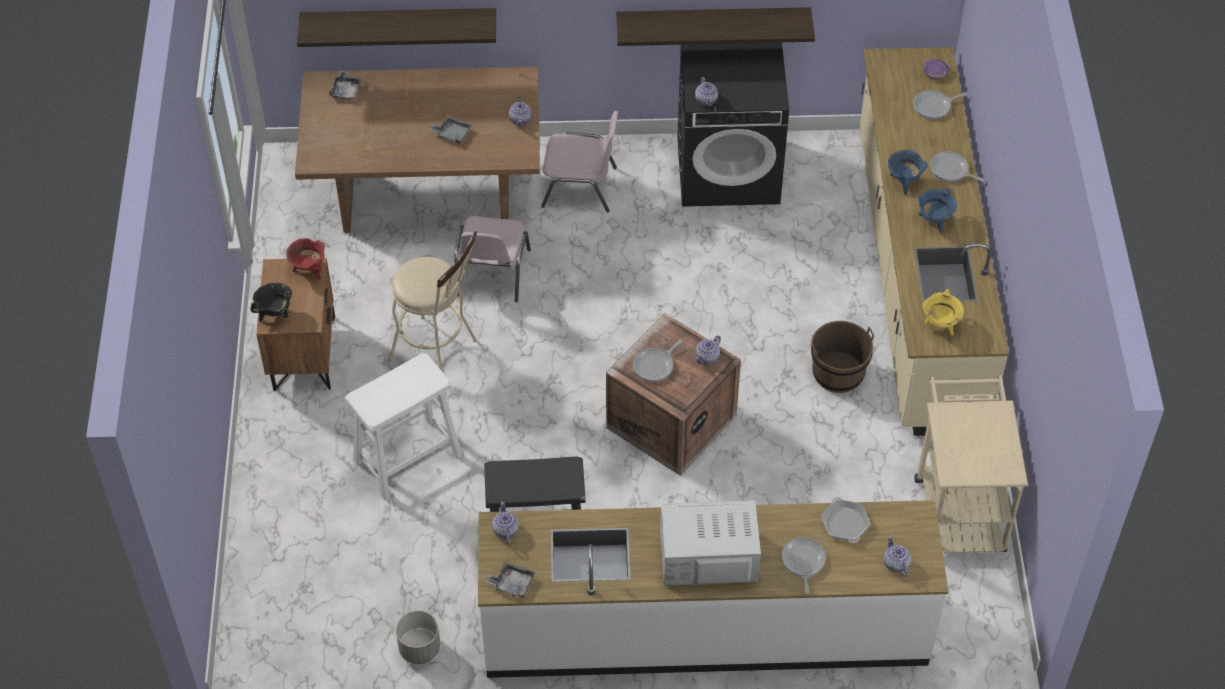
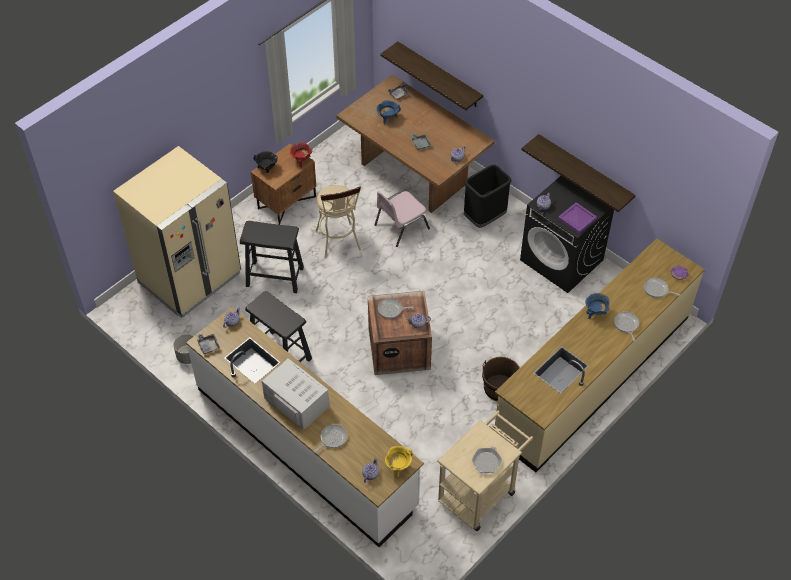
camera: 45 degrees right, 0 degrees up
(295, 550) = (190, 278): none -> beige fridge
(408, 458) = (275, 277): white stool -> black stool
(580, 187) = (484, 218): pink chair -> black trash can
(761, 88) = (576, 219): none -> purple tray
(845, 523) = (371, 438): frying pan -> frying pan (486, 462)
(934, 221) = (587, 341): blue cooking pot -> blue cooking pot (387, 118)
(940, 325) = (527, 390): yellow cooking pot -> yellow cooking pot (398, 467)

